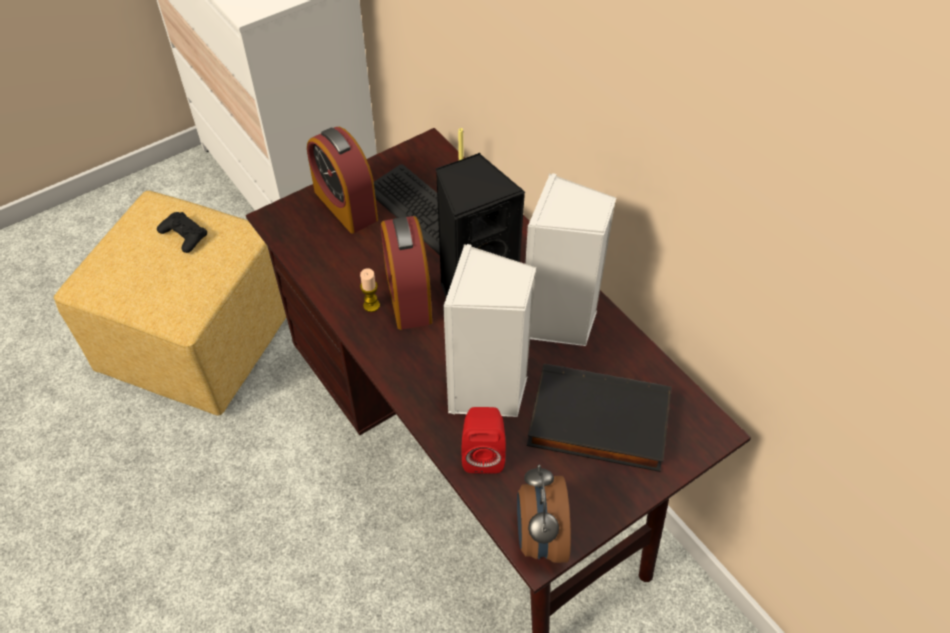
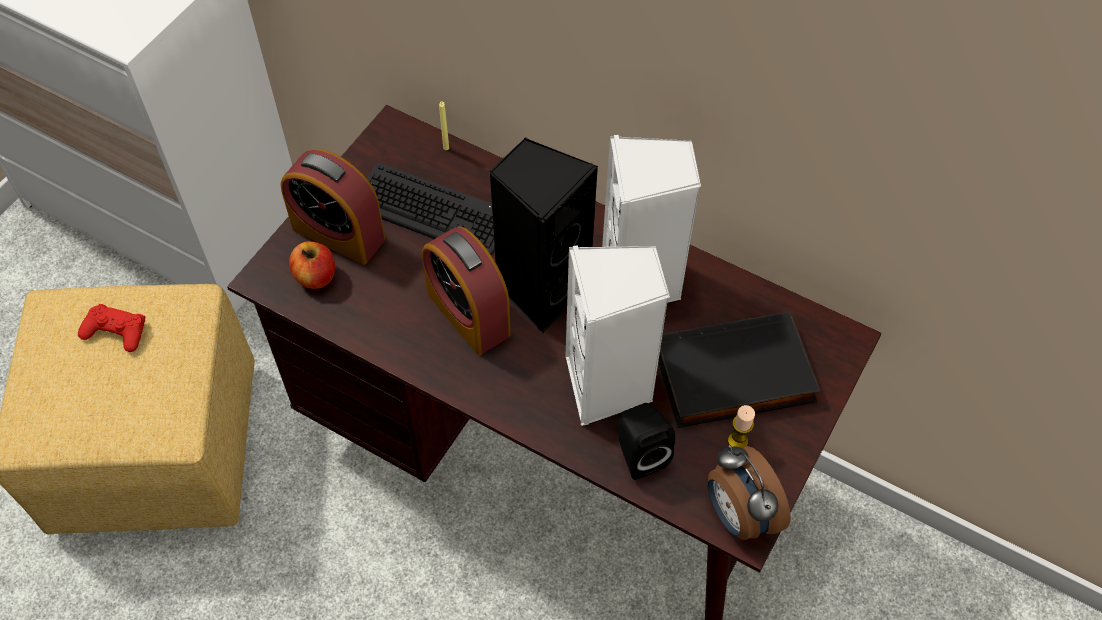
camera: 25 degrees left, 5 degrees up
(184, 235) = (115, 331): black game controller -> red game controller
(311, 230) = (316, 276): none -> apple
(371, 305) = (434, 339): candle -> candle (737, 441)
(483, 453) = (639, 453): red speaker -> black speaker

